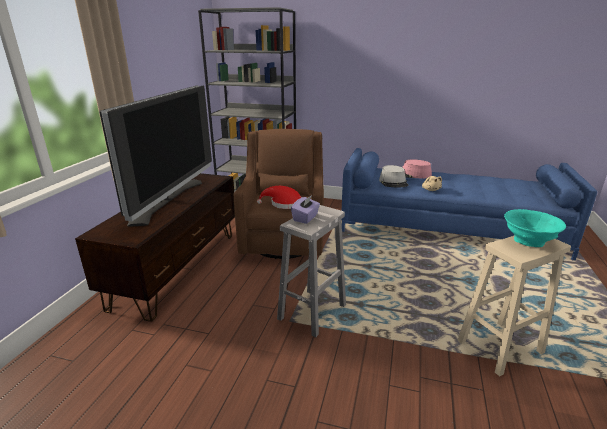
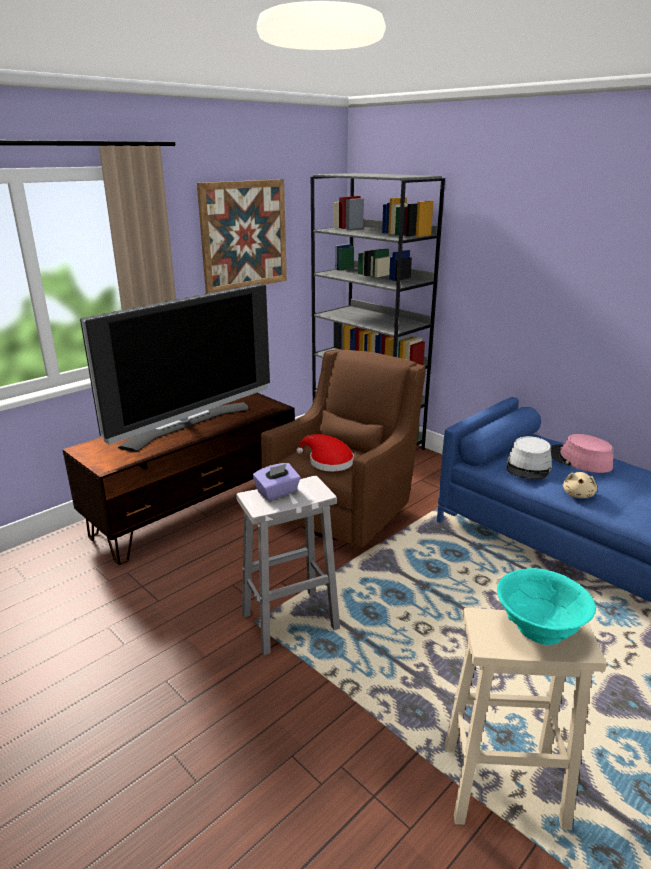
camera: 30 degrees right, 0 degrees up
(163, 53) = (244, 235): none -> picture

